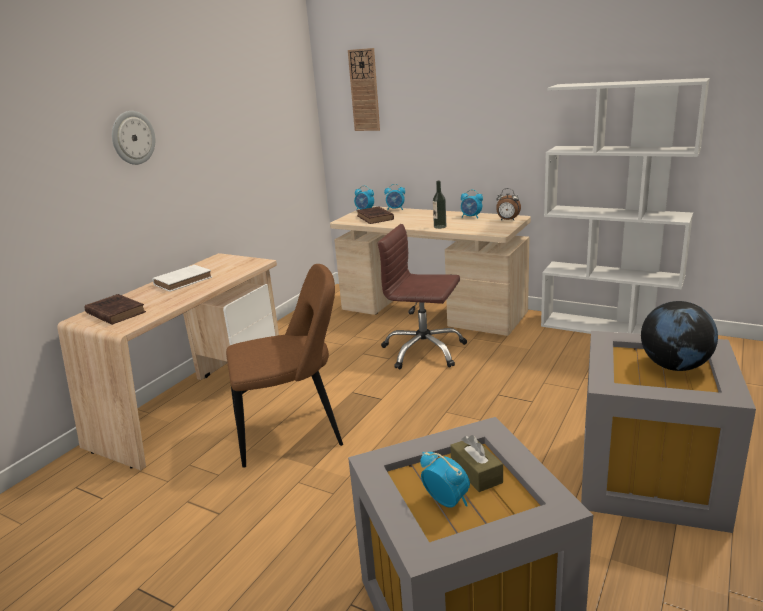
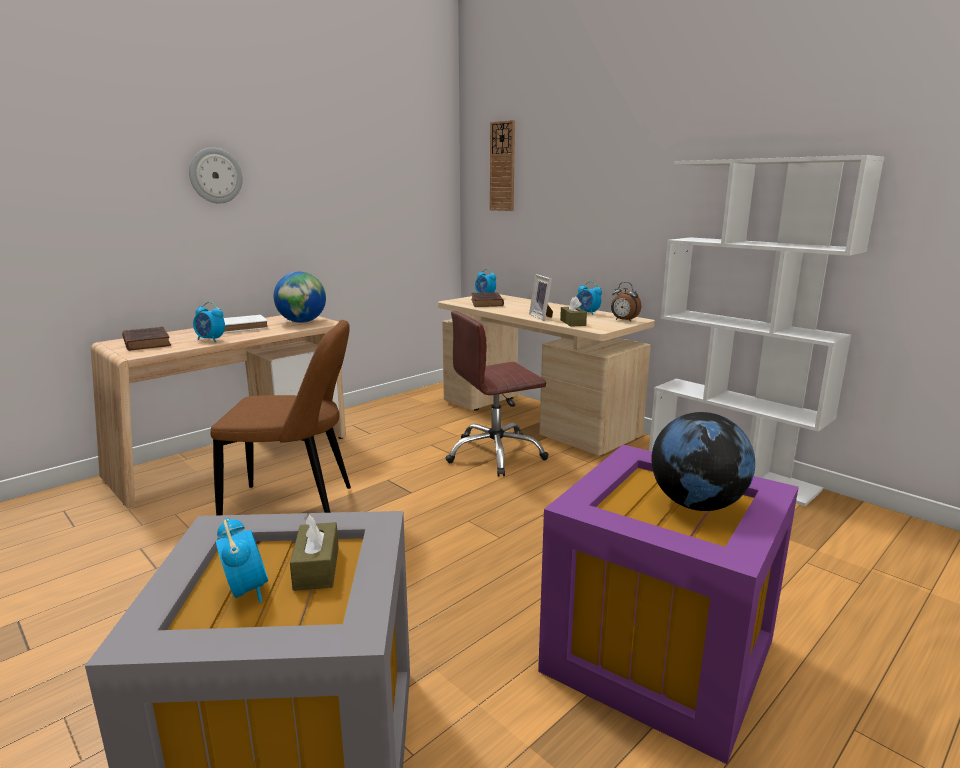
camera: 15 degrees right, 5 degrees down
(234, 265) = (302, 322): none -> globe
(395, 209) = (517, 298): alarm clock -> alarm clock (210, 340)
(423, 351) = (495, 454): brown office chair -> brown office chair turned 60 degrees counterclockwise
(440, 226) = (542, 317): bottle -> picture frame
(471, 229) = (573, 323): none -> brown tissue box
(651, 476) = (663, 655): grey storage box -> purple storage box

